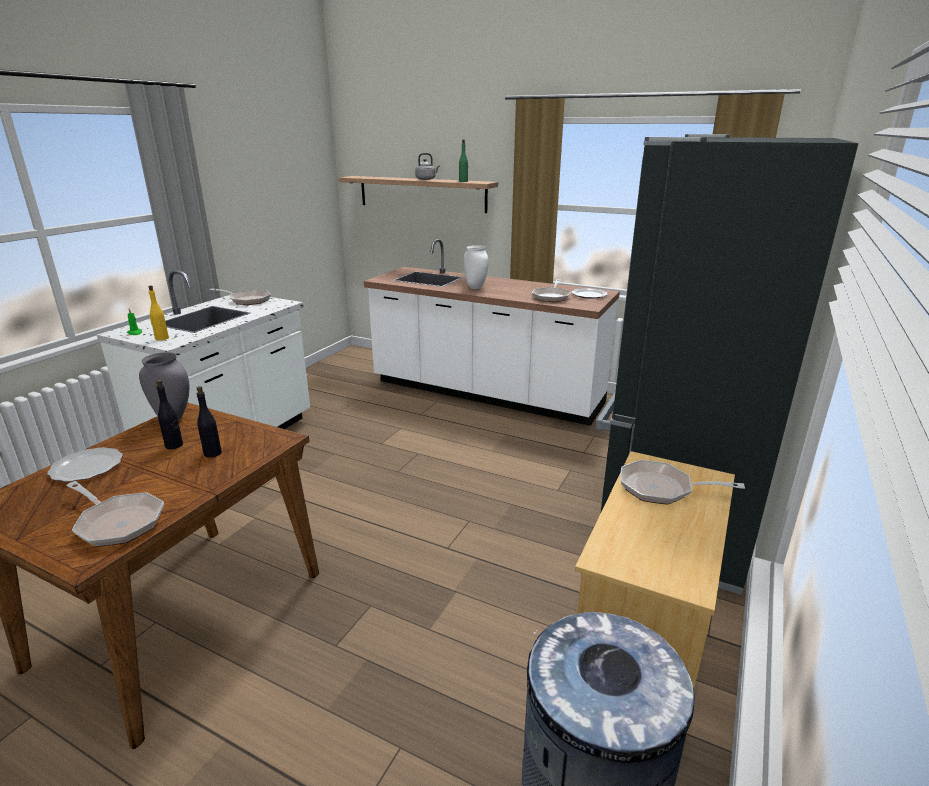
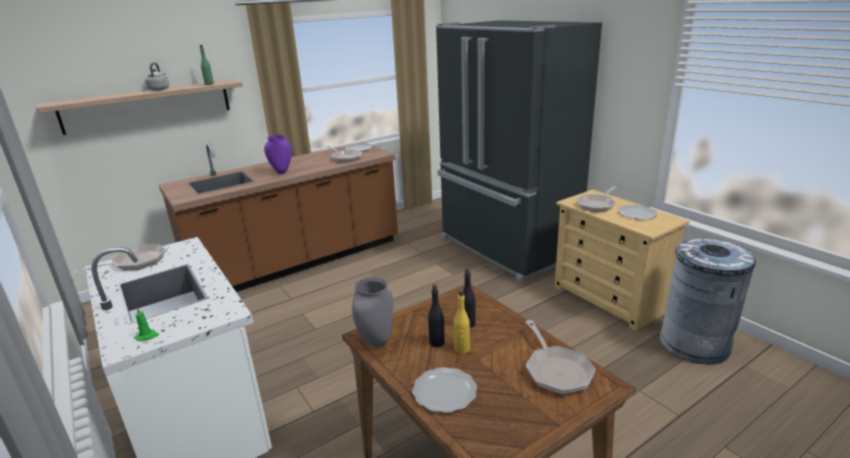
camera: 60 degrees left, 0 degrees up
(117, 522) = (556, 370): frying pan -> frying pan turned 105 degrees clockwise
(162, 338) = (201, 317): yellow bottle -> yellow bottle (462, 349)
(476, 288) = (282, 172): white vase -> purple vase
(485, 394) = (298, 262): white counter -> brown counter
(669, 536) = (637, 214): none -> plate

